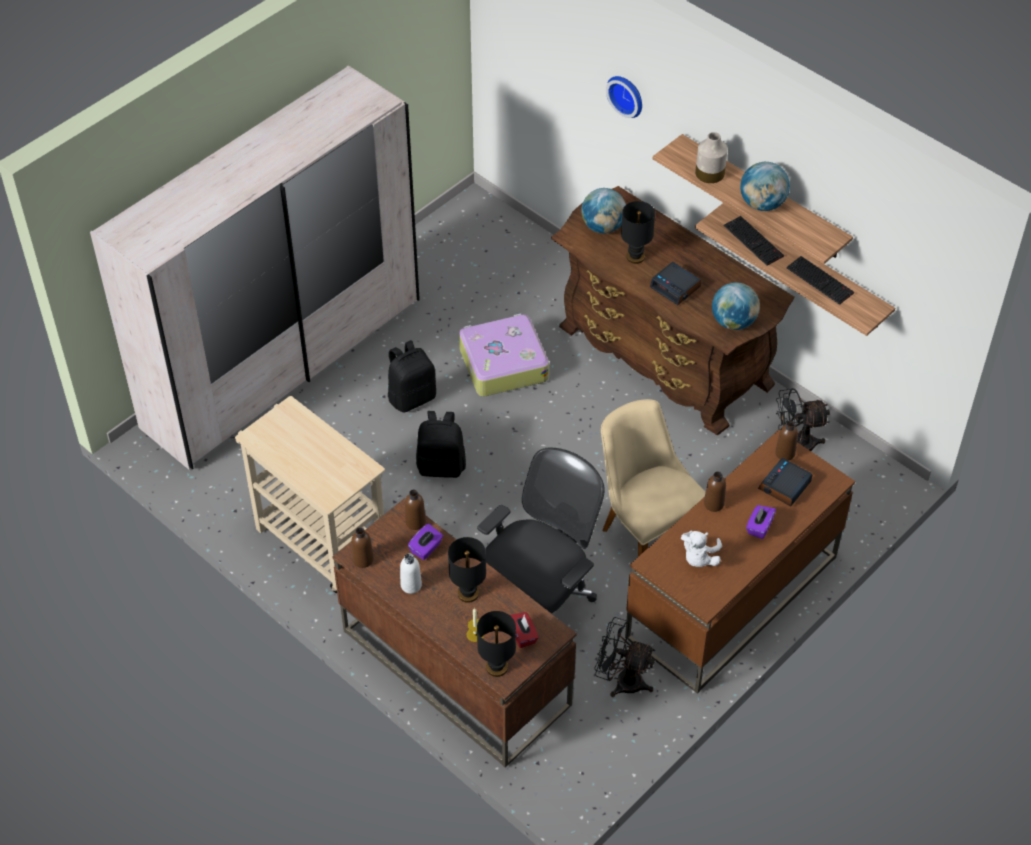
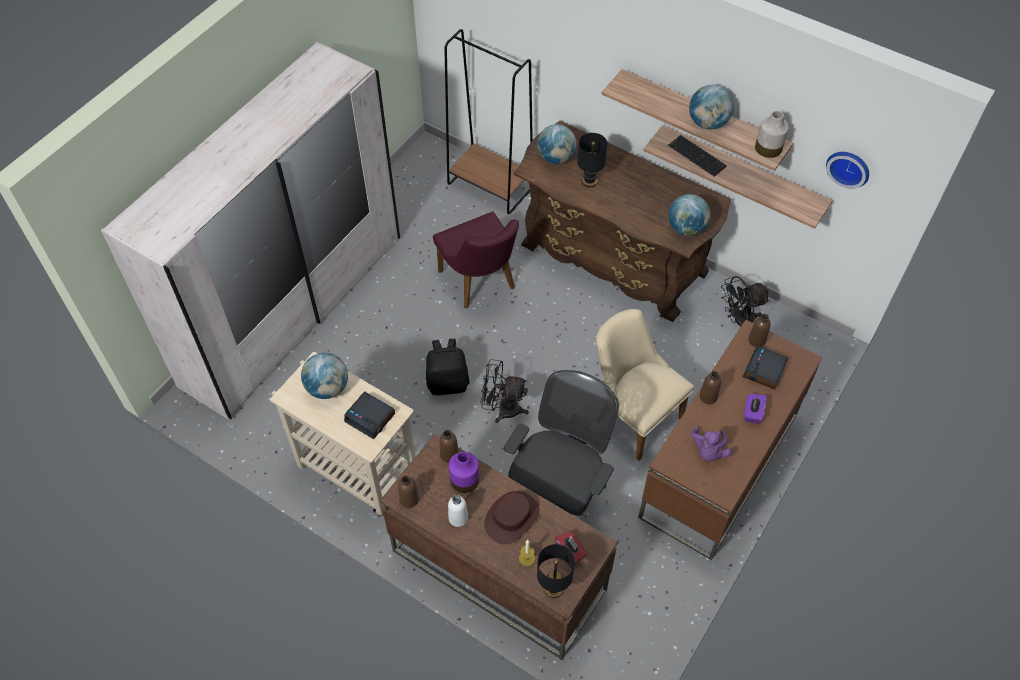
camera: 10 degrees left, 5 degrees up
(298, 434) = (327, 388): none -> globe
(412, 397) = (410, 324): black backpack -> none
(426, 548) = (464, 479): purple tissue box -> purple vase
(468, 593) = (511, 517): black table lamp -> brown hat
(502, 363) = (481, 284): suitcase -> purple chair
(537, 256) = (490, 187): none -> clothes rack
(622, 680) = (644, 558): black fan -> black fan (502, 408)
(627, 95) = (567, 39): wall clock -> wall clock (849, 167)
(675, 287) = (630, 204): alarm clock -> alarm clock (370, 418)
(699, 558) = (708, 451): white plush toy -> purple plush toy
(710, 173) = (655, 101): beige vase -> beige vase (768, 148)
(821, 280) = (763, 184): keyboard -> none

